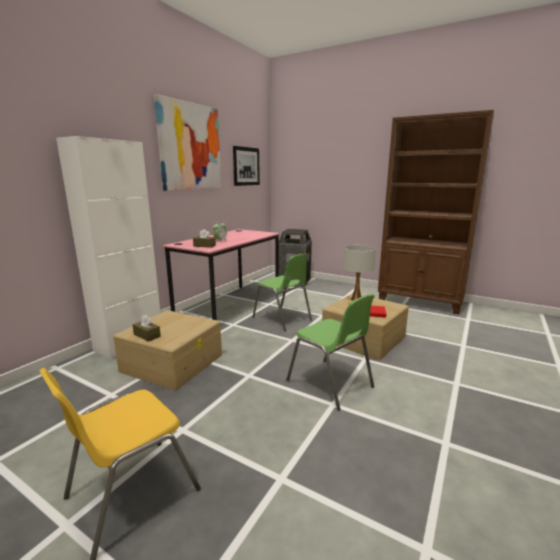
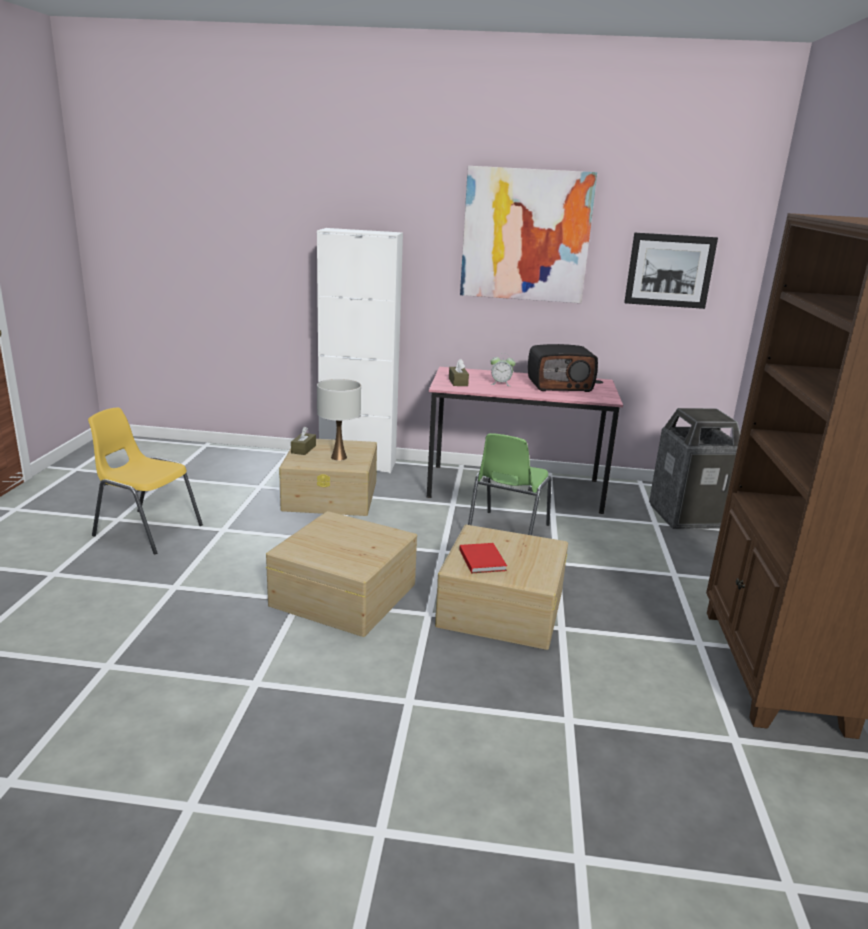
camera: 65 degrees right, 5 degrees up
(238, 235) = (559, 385): none -> radio
(330, 384) = (343, 594): green chair -> beige storage box
(356, 299) = (533, 545): white table lamp -> white table lamp (339, 457)

